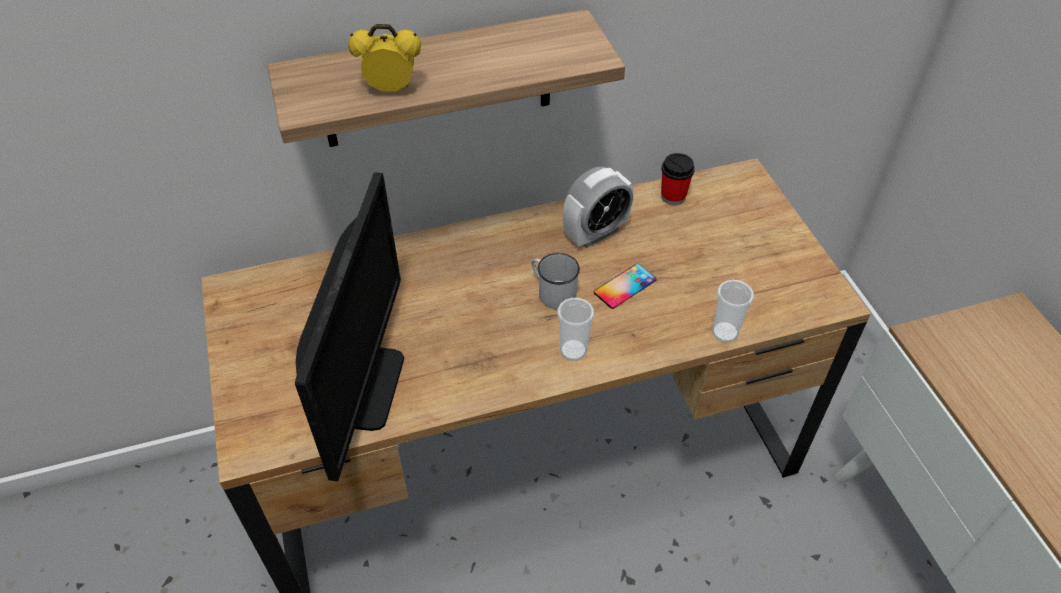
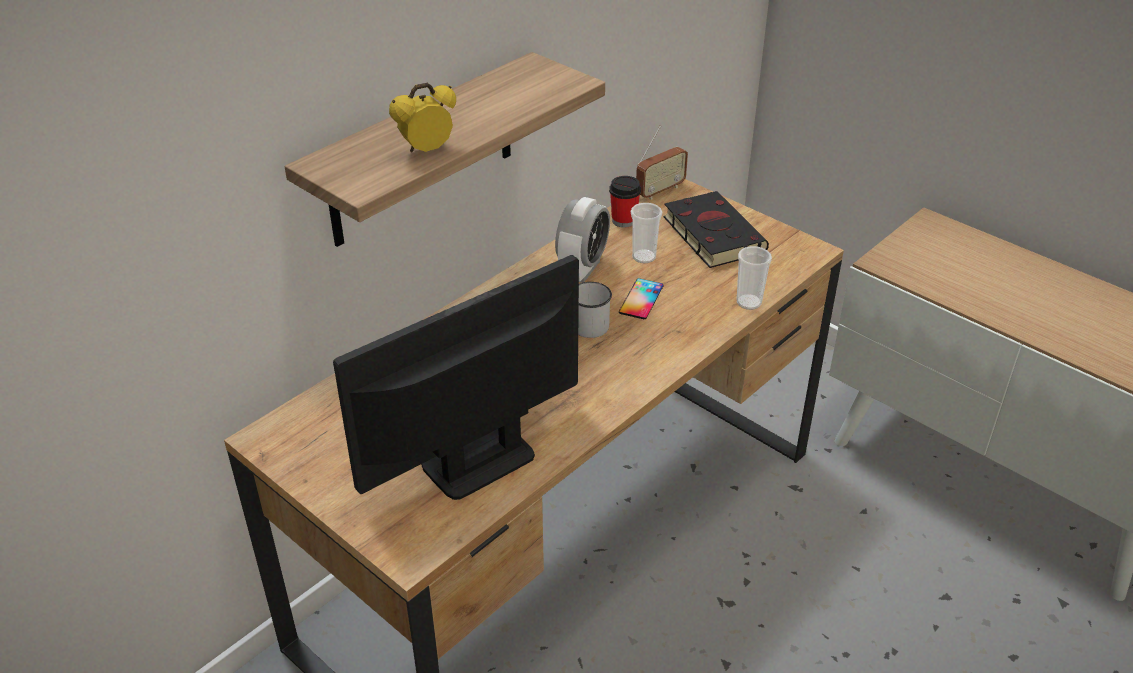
camera: 30 degrees left, 10 degrees down
(364, 387) = (478, 460): monitor -> monitor turned 105 degrees counterclockwise
(573, 350) = (639, 361): cup -> cup (644, 257)
(732, 177) = (660, 191): none -> radio
(746, 242) = (711, 233): none -> black book

